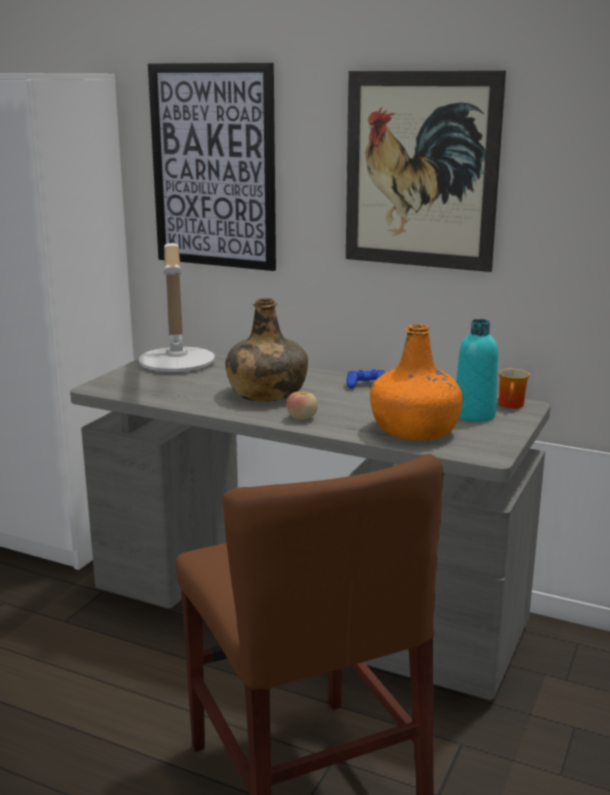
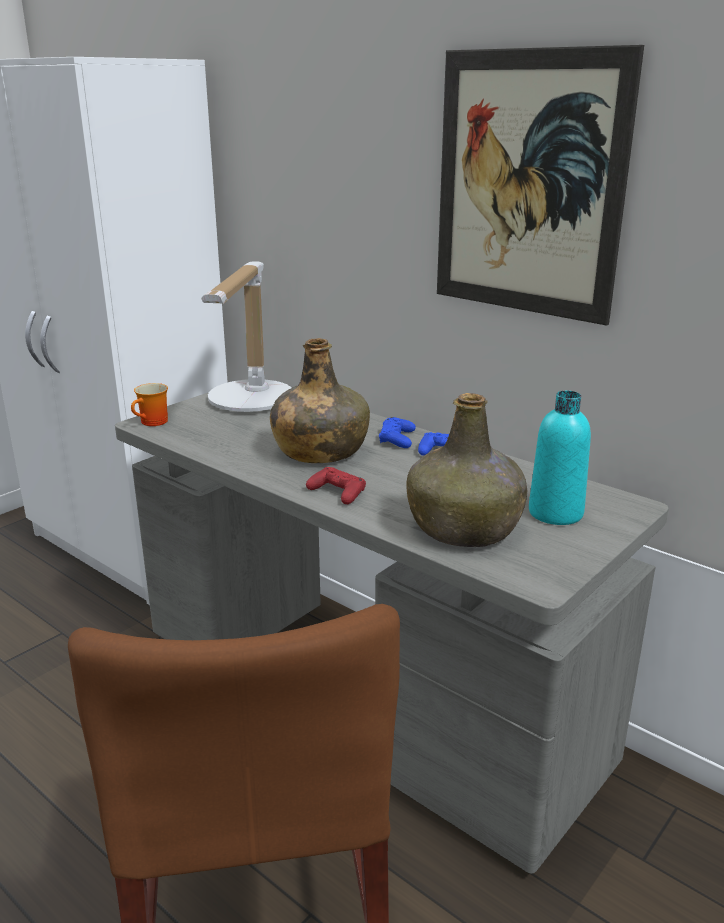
camera: 15 degrees right, 5 degrees up
(213, 167) = (302, 173): picture -> none
(302, 418) = (337, 492): apple -> red game controller
(322, 380) = (397, 439): none -> blue game controller
(415, 430) = (465, 528): orange bottle -> green bottle
(513, 405) = (615, 504): mug -> mug (153, 423)

